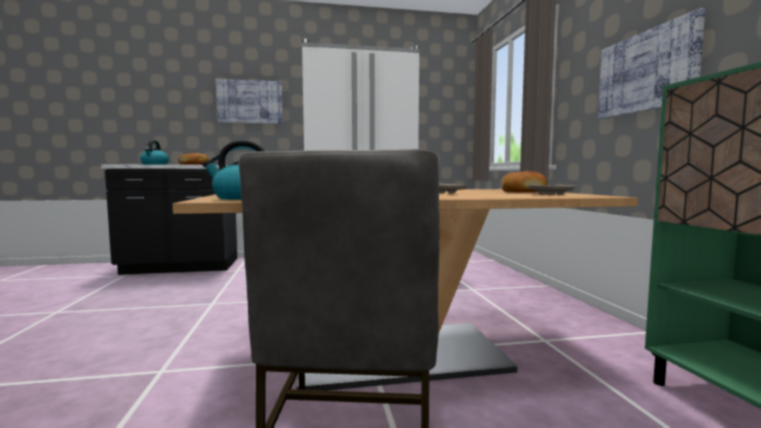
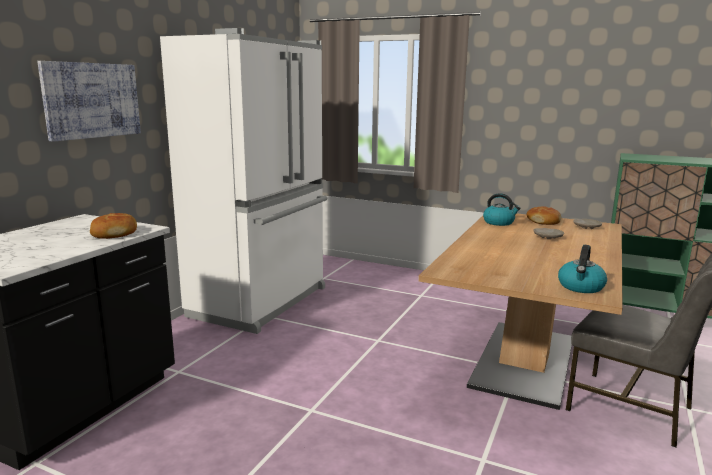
camera: 55 degrees left, 10 degrees up
(155, 164) = (62, 250): kettle -> kettle (499, 222)
(646, 72) = (548, 122): picture -> none

